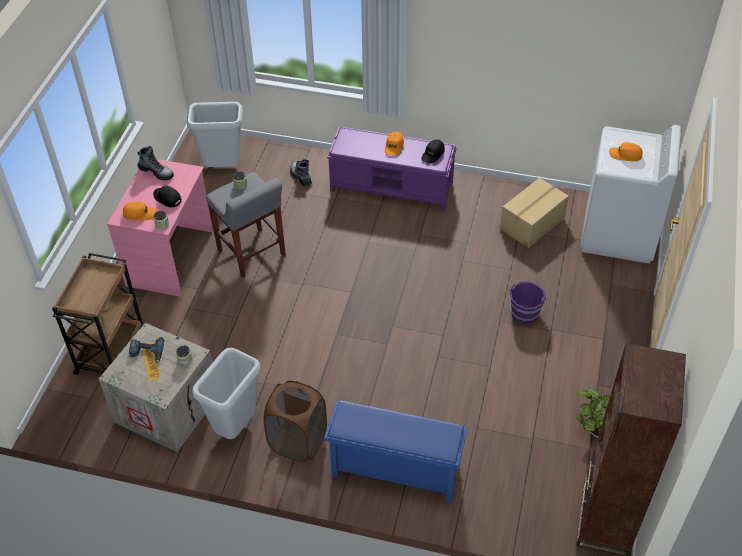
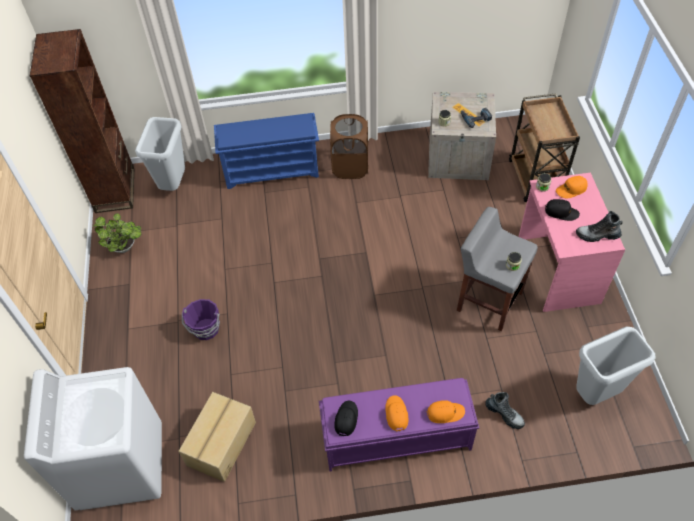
camera: 160 degrees right, 5 degrees up
(235, 426) = (401, 162): grey trash can -> grey trash can (174, 185)
(625, 155) = (98, 405): orange cap -> orange cap (445, 413)

